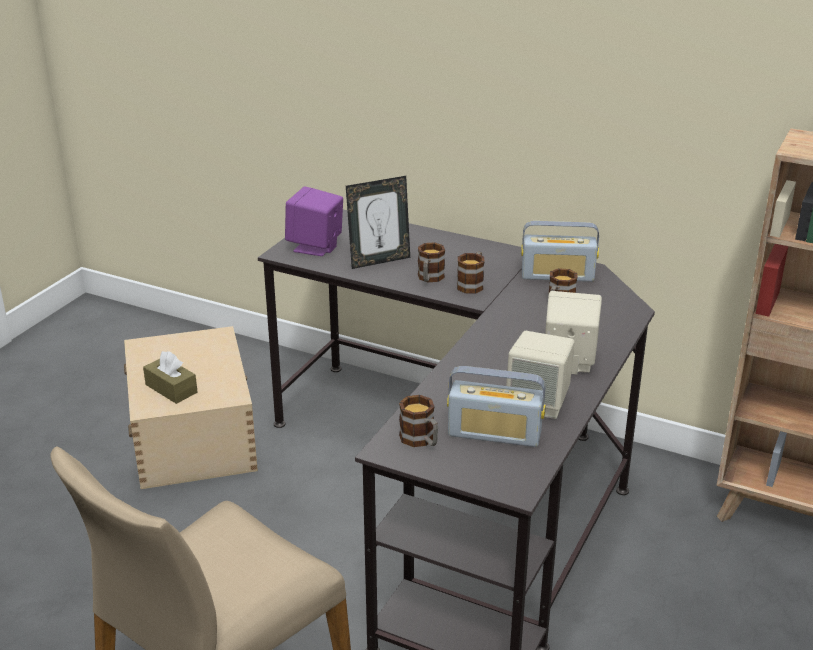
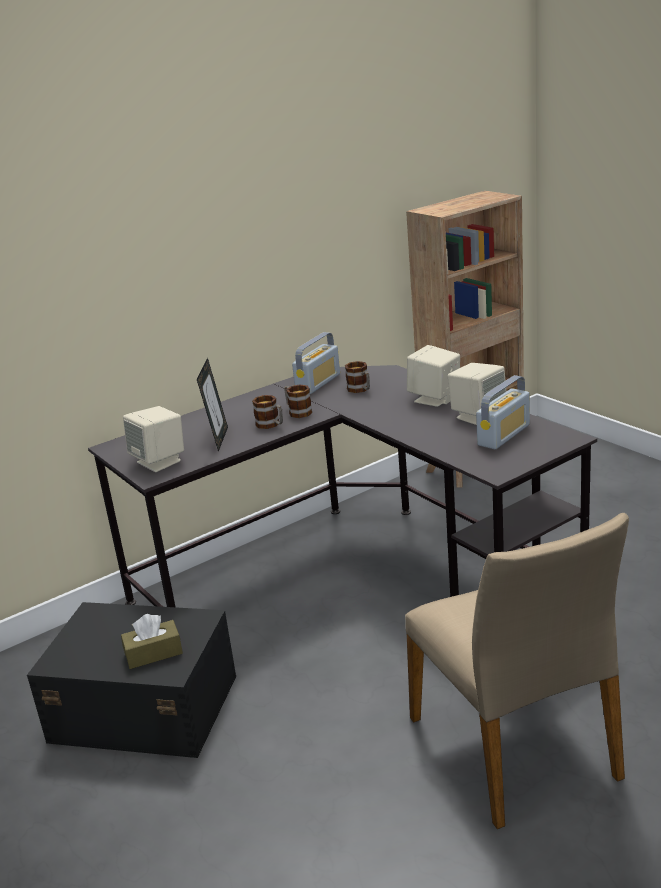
camera: 60 degrees left, 5 degrees down
(193, 434) = (143, 707): beige storage box -> black storage box
(315, 247) = (159, 461): purple speaker -> beige speaker
(421, 440) = (494, 460): mug -> none

